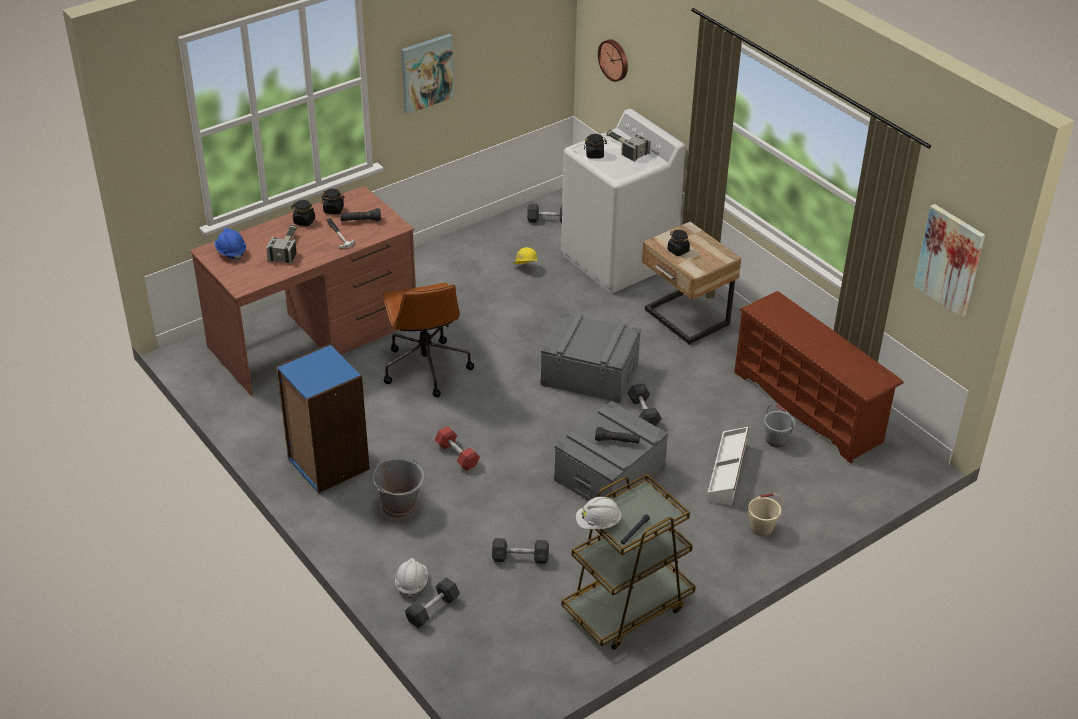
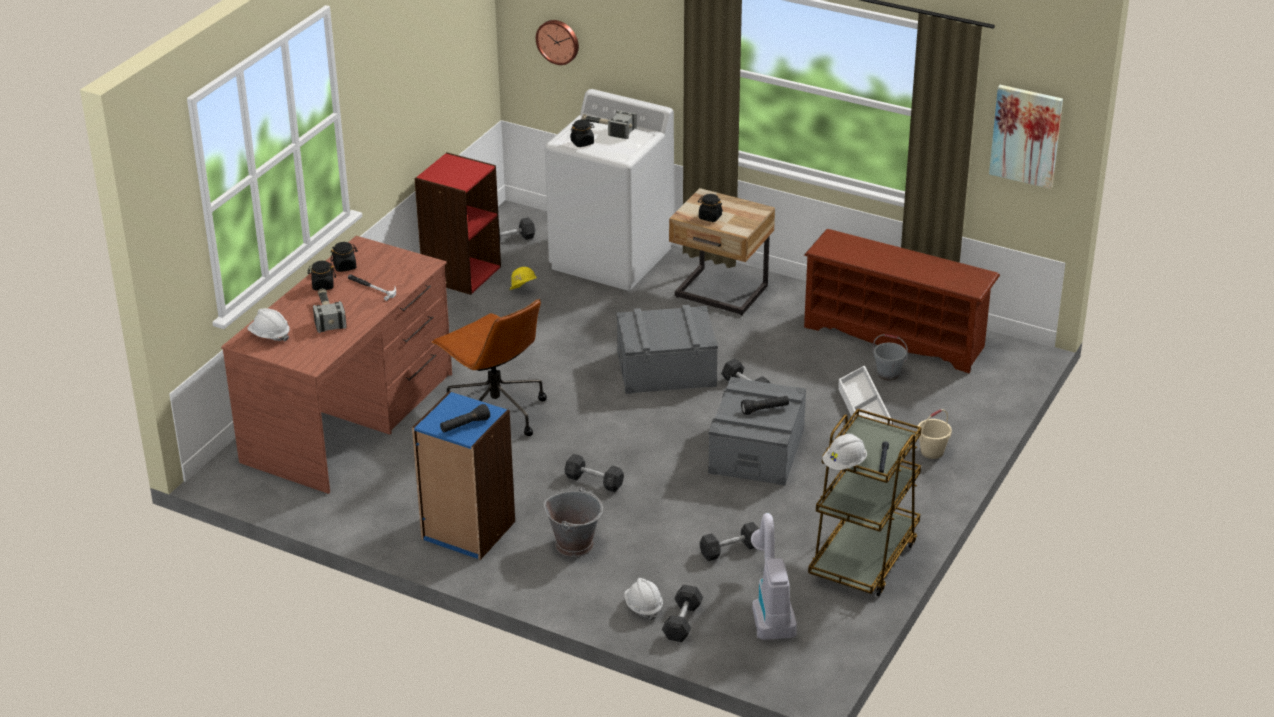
camera: 25 degrees left, 5 degrees down
(231, 252) = (269, 336): blue hard hat -> white hard hat
(360, 221) = (384, 269): black flashlight -> black flashlight (465, 426)
(426, 72) = (385, 95): picture -> none
(457, 455) = (594, 481): red dumbbell -> grey dumbbell
(489, 238) = (461, 273): none -> red bookcase
(513, 625) = (770, 608): none -> vacuum cleaner

